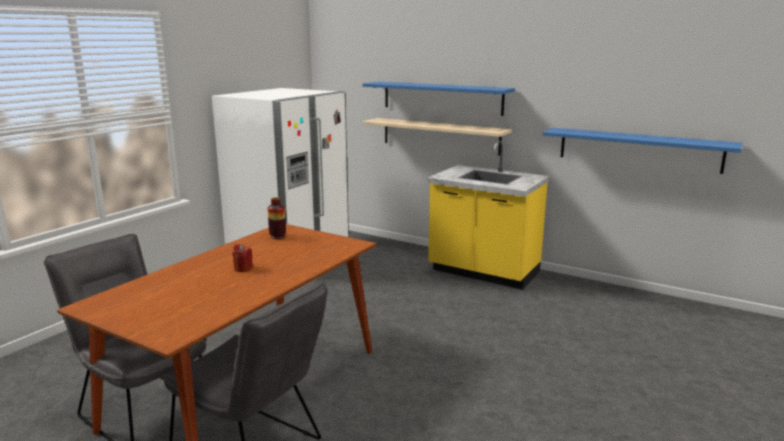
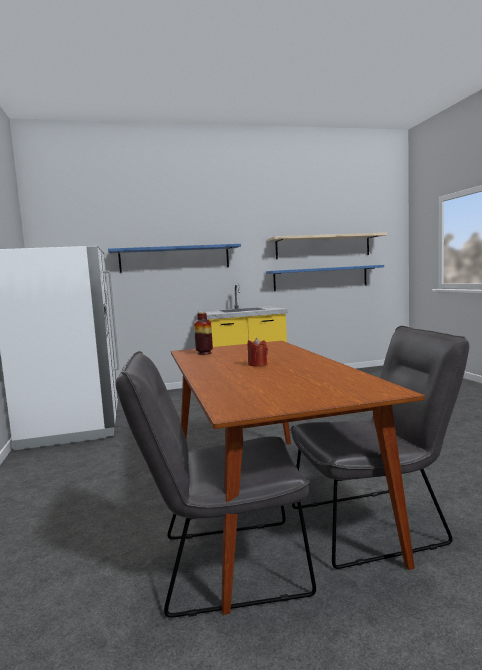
camera: 45 degrees left, 10 degrees down
(440, 136) = (177, 290): beige shelf -> beige shelf (323, 246)

